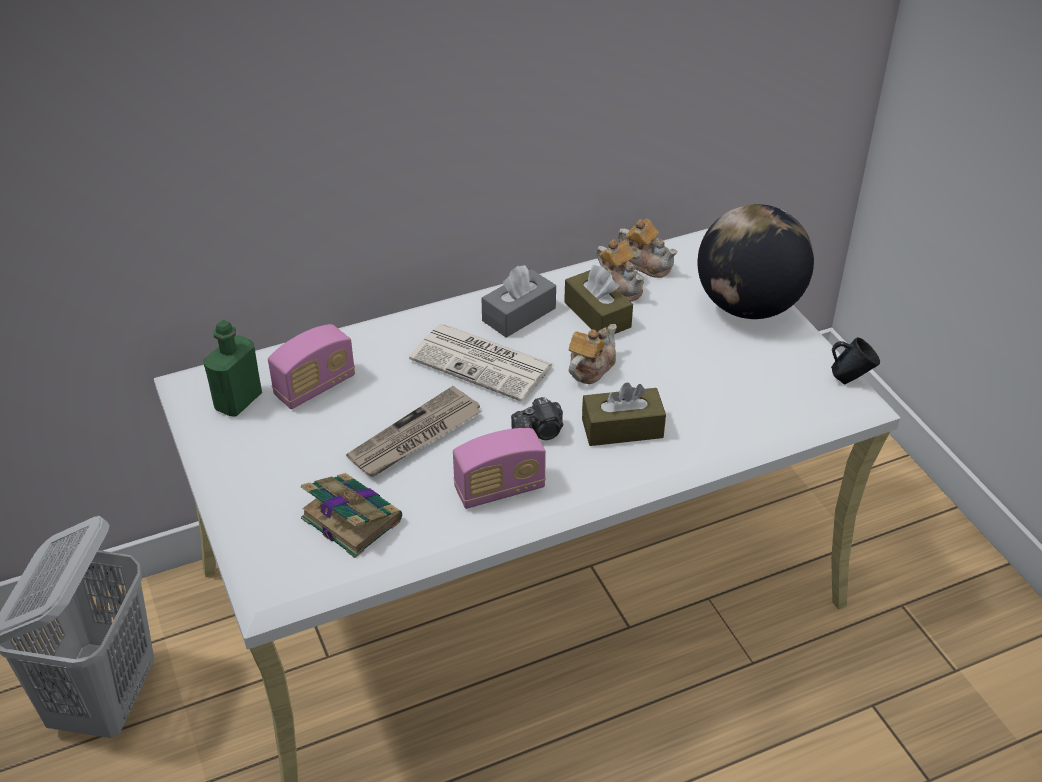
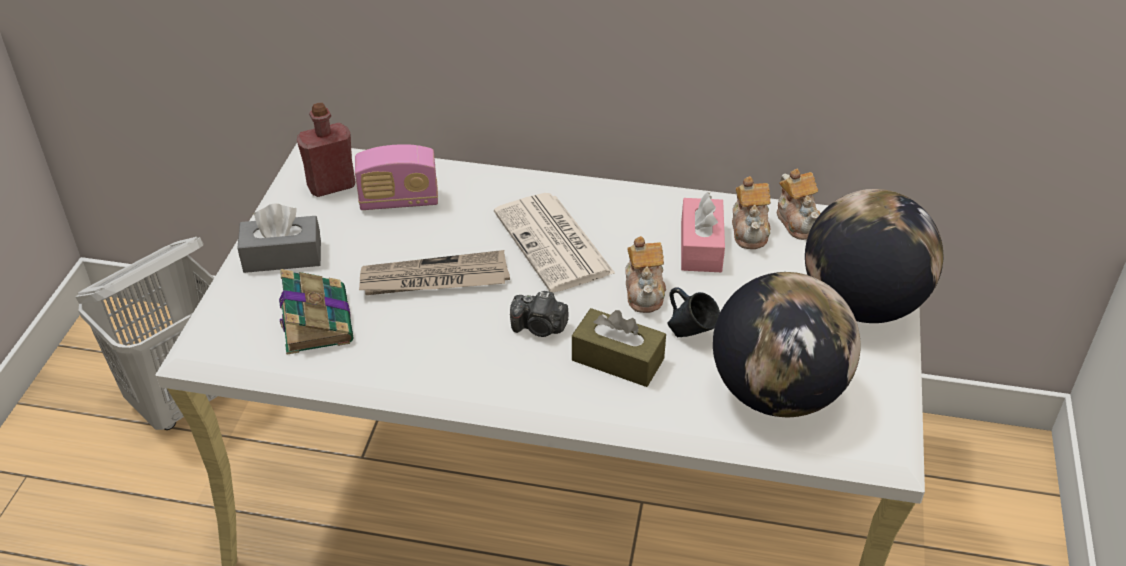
camera: 35 degrees right, 0 degrees up
(238, 401) = (331, 186): green bottle -> red bottle
(499, 489) = (456, 358): radio -> none
(519, 314) = (629, 215): grey tissue box -> grey tissue box (282, 256)
(590, 368) = (645, 291): teapot -> teapot turned 105 degrees clockwise
(597, 315) = (701, 247): brown tissue box -> pink tissue box
(754, 397) = (777, 393): none -> globe
(850, 378) = (900, 424): blue mug -> blue mug (690, 335)

